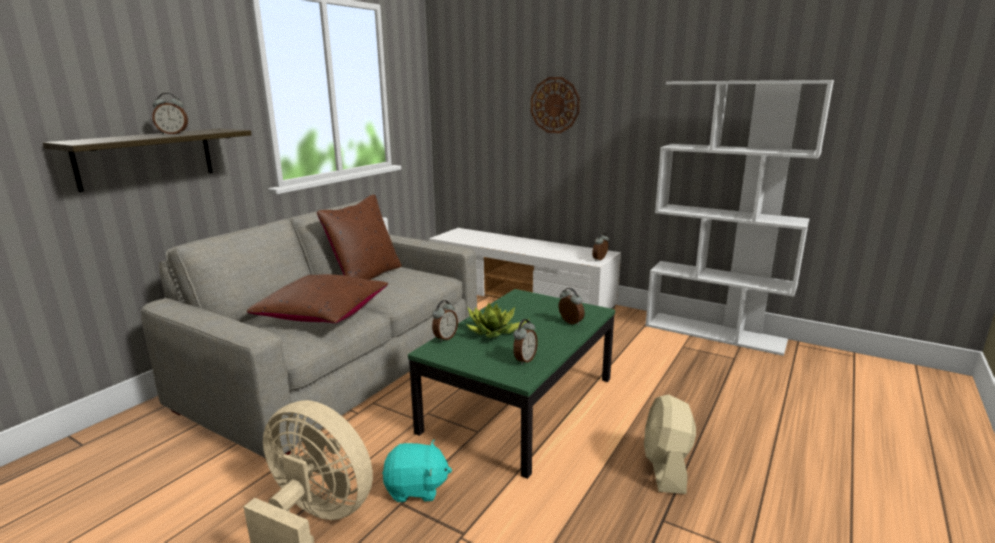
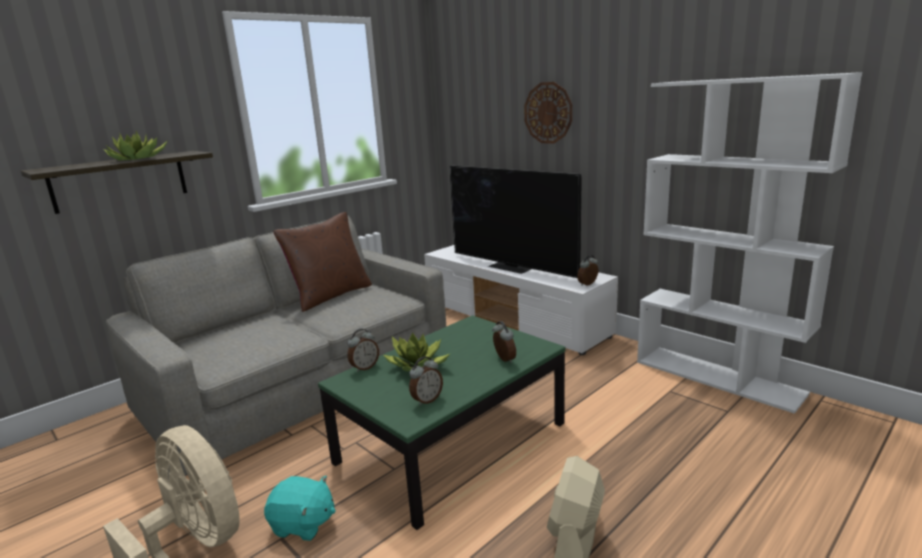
camera: 15 degrees right, 0 degrees up
(173, 134) = (137, 159): alarm clock -> potted plant
(323, 313) = (265, 333): brown pillow -> none
(522, 247) = (512, 267): none -> television

